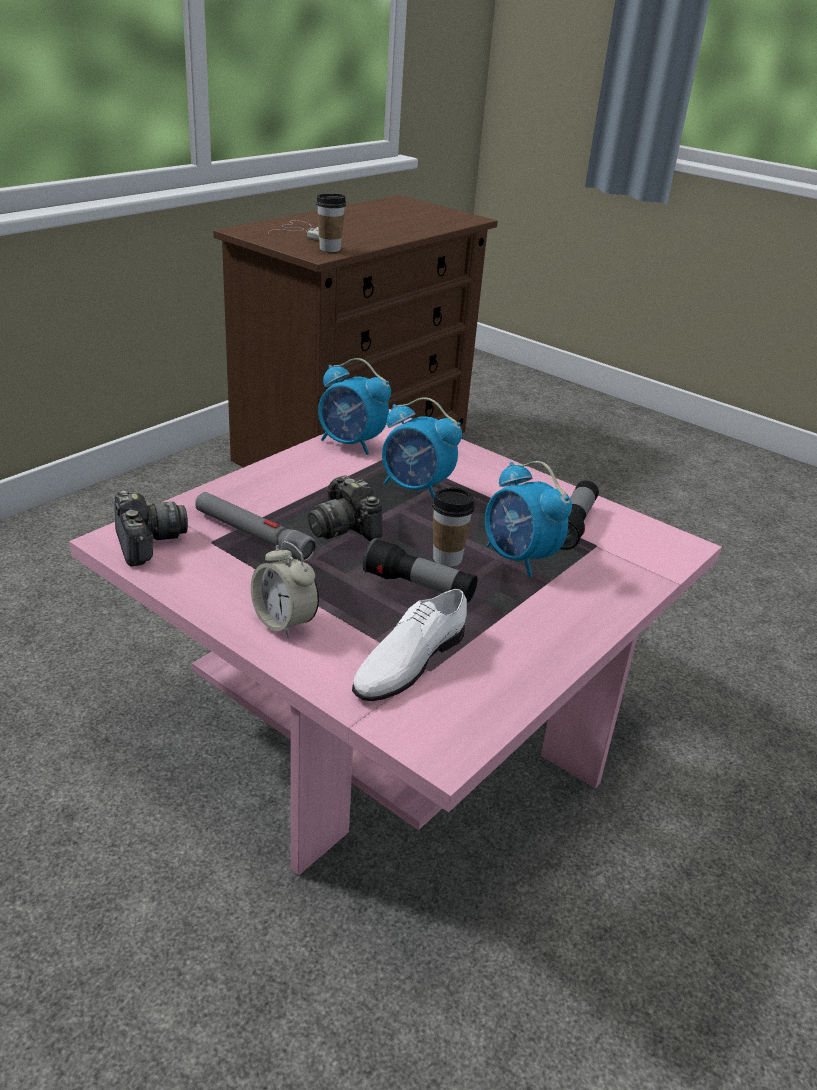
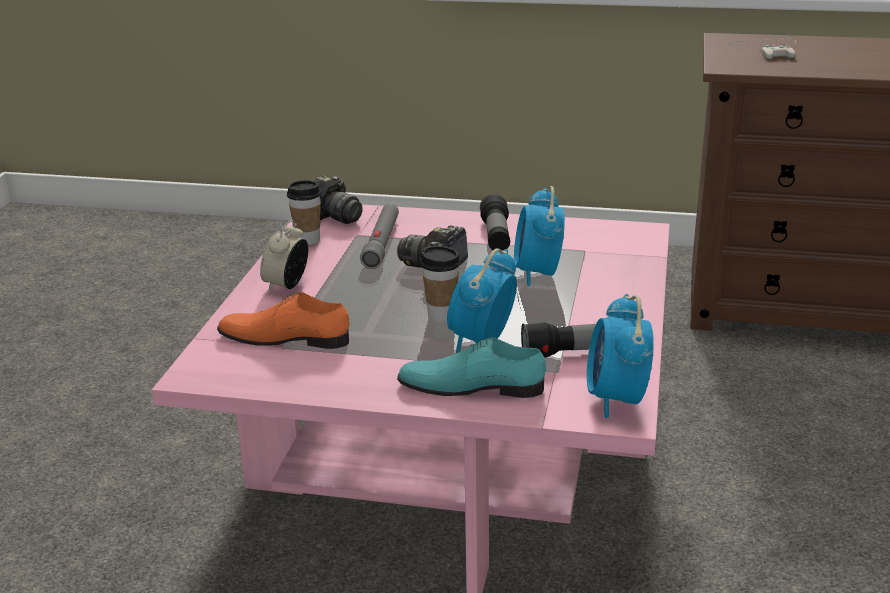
camera: 65 degrees right, 5 degrees down
(330, 249) = (752, 66): cup -> cup (308, 240)
(351, 444) = (573, 231): alarm clock -> alarm clock (616, 399)
(408, 660) = (285, 336): white shoe -> orange shoe
(419, 587) = (385, 315): flashlight -> flashlight (496, 236)
(591, 590) = (471, 385): none -> turquoise shoe

